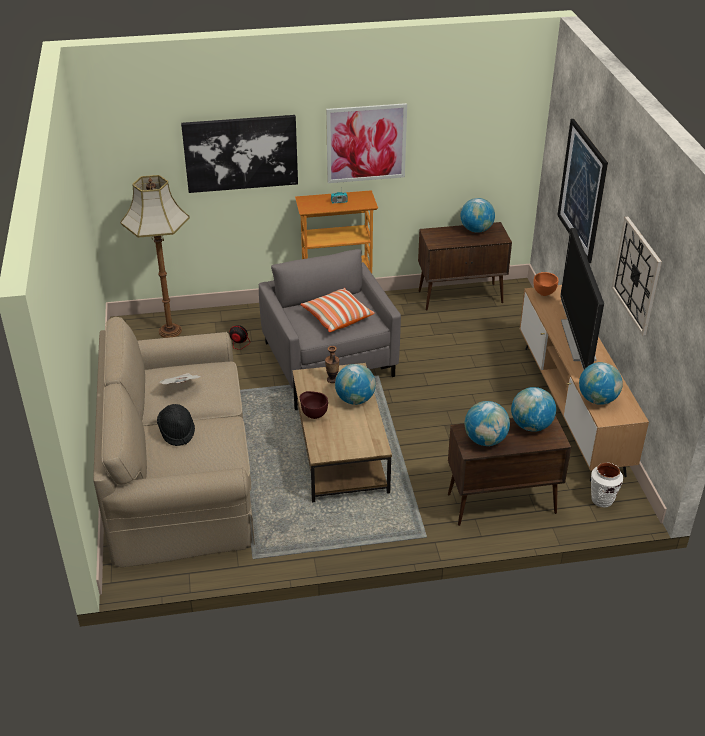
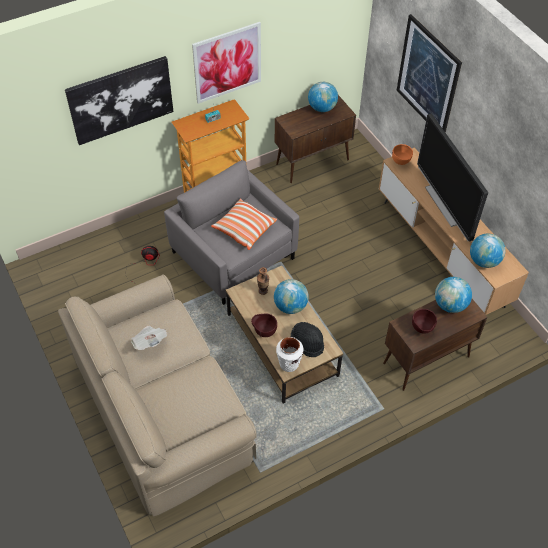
camera: 20 degrees left, 15 degrees up
(169, 331) = (83, 262): floor lamp -> none
(177, 431) = (169, 391): black hat -> black hat (307, 343)
(485, 440) = (422, 329): globe -> brown bowl
(602, 500) = (496, 334): white vase -> white vase (289, 364)
(637, 275) = (506, 160): wall clock -> none

